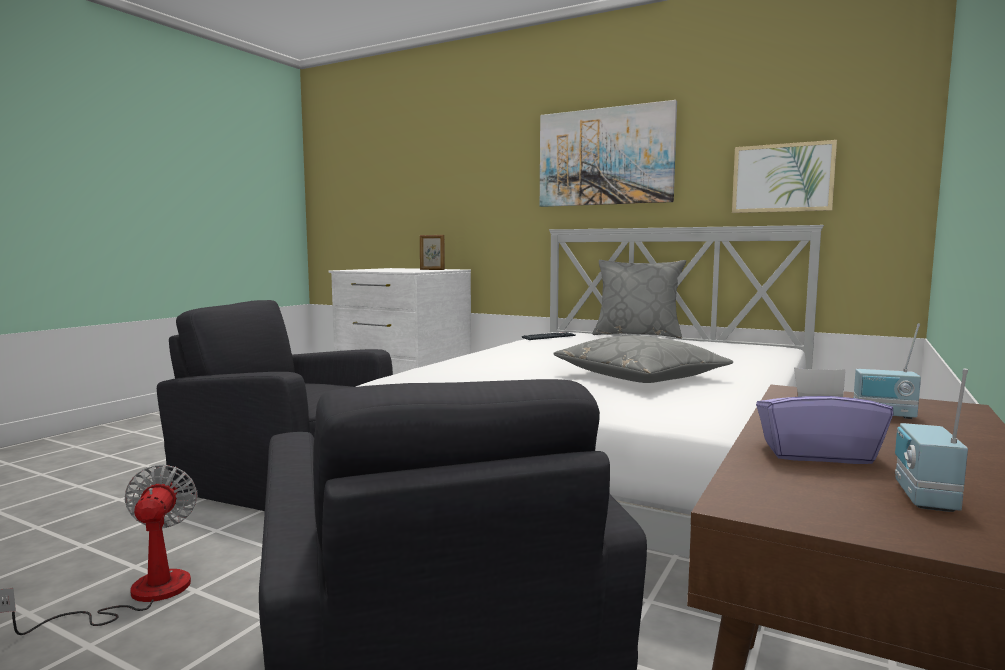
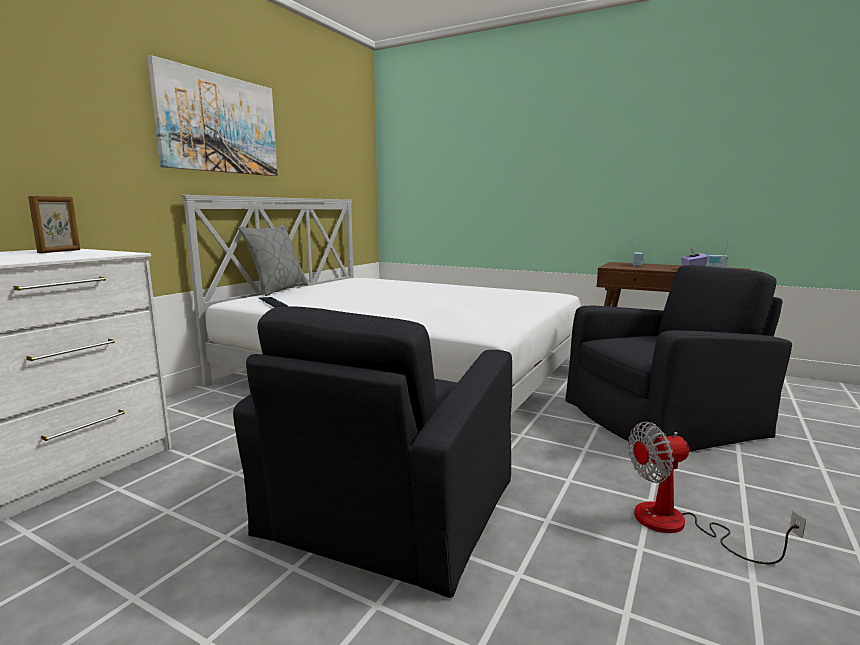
camera: 90 degrees left, 5 degrees up
(640, 376) = (460, 295): grey pillow -> none
(782, 178) = (327, 166): picture -> none

